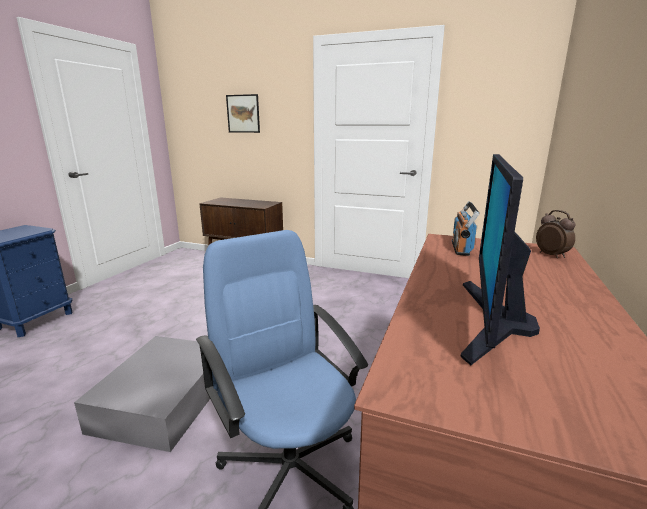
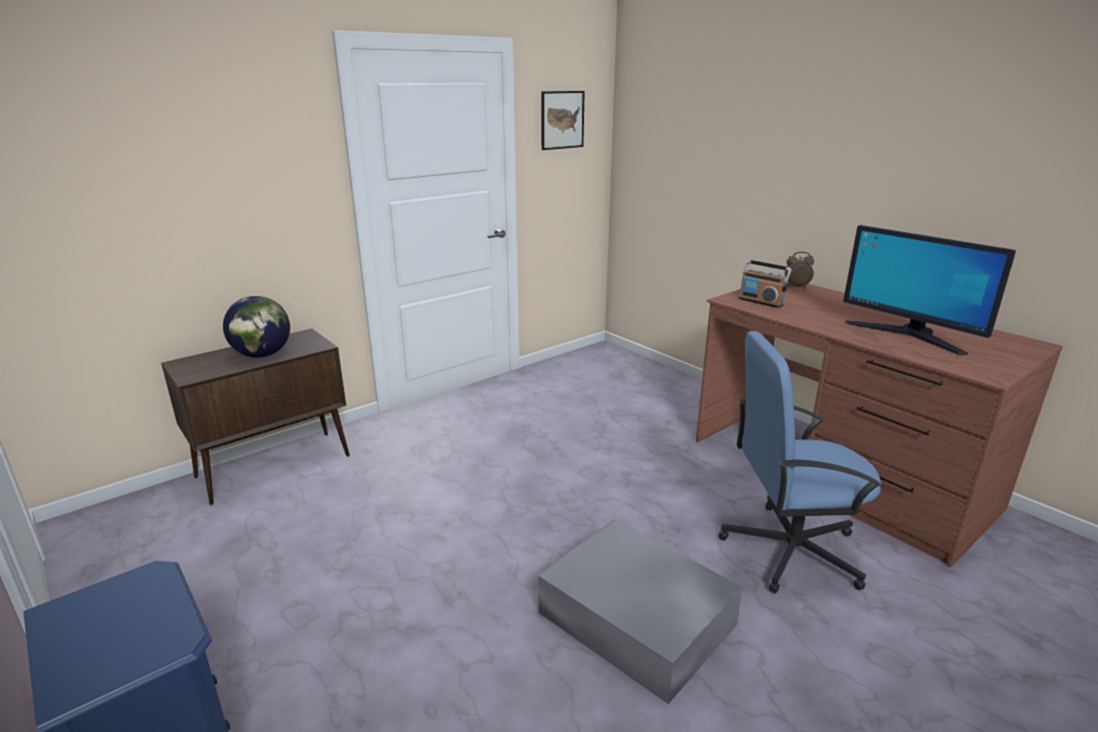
camera: 60 degrees left, 5 degrees up
(241, 203) = (262, 355): none -> globe
(243, 113) = (196, 175): picture -> picture (562, 120)

